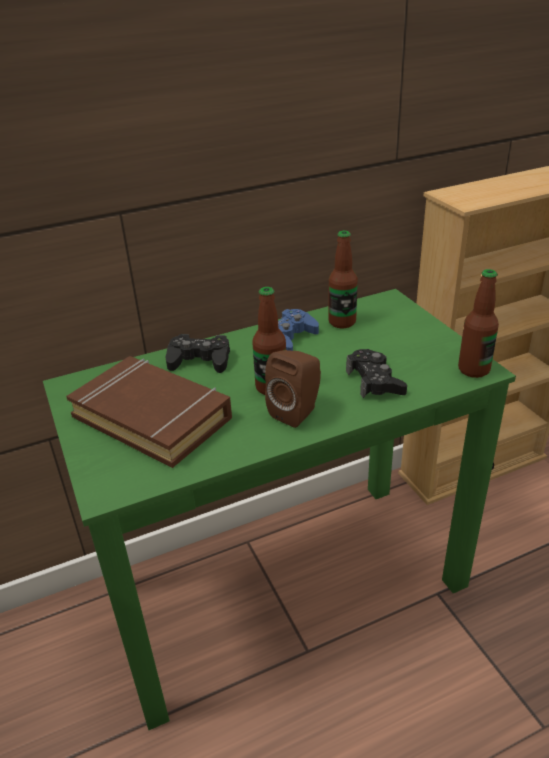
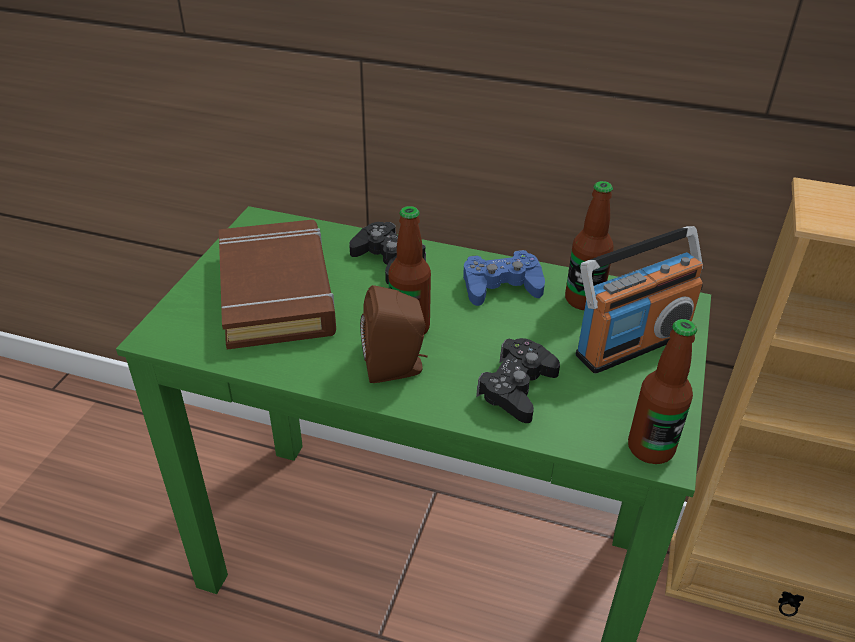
camera: 40 degrees right, 5 degrees up
(395, 329) = (631, 343): none -> radio

